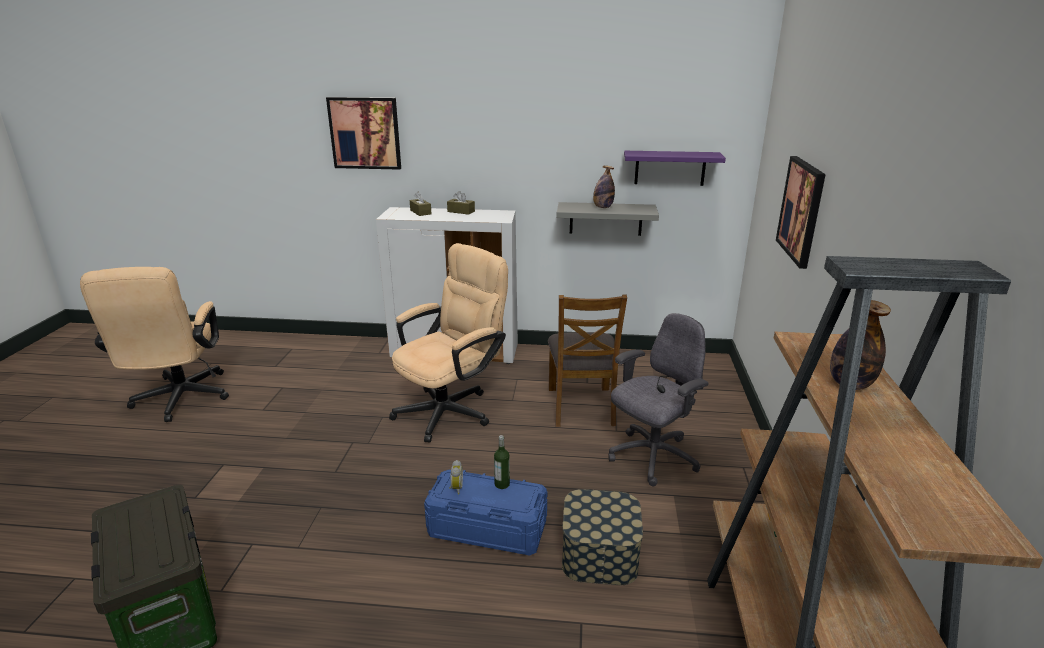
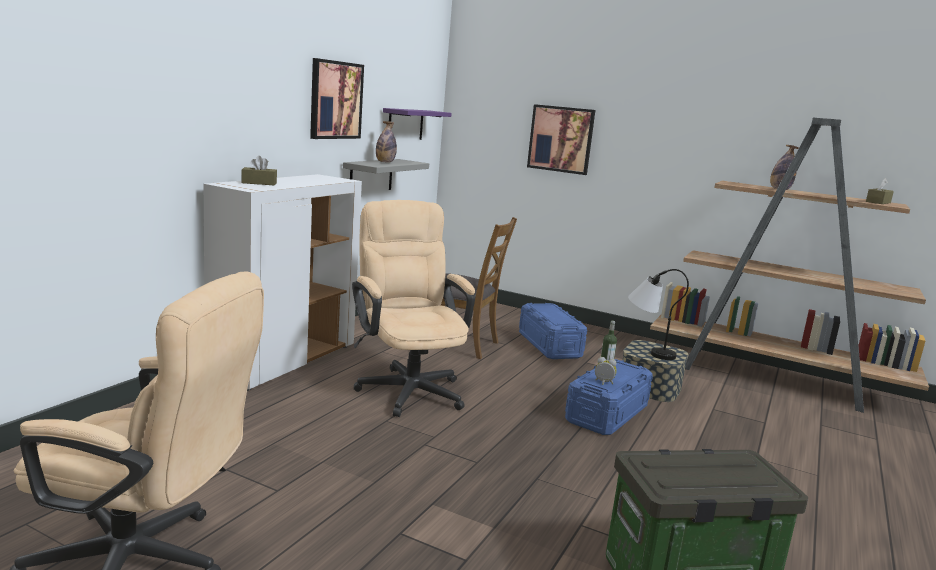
camera: 70 degrees left, 10 degrees down
(365, 133) = (173, 78): picture -> picture (335, 100)
(461, 211) = (287, 179): brown tissue box -> brown tissue box (878, 202)
(597, 507) = (647, 350): none -> table lamp
(652, 458) = (549, 345): grey office chair -> blue storage box

